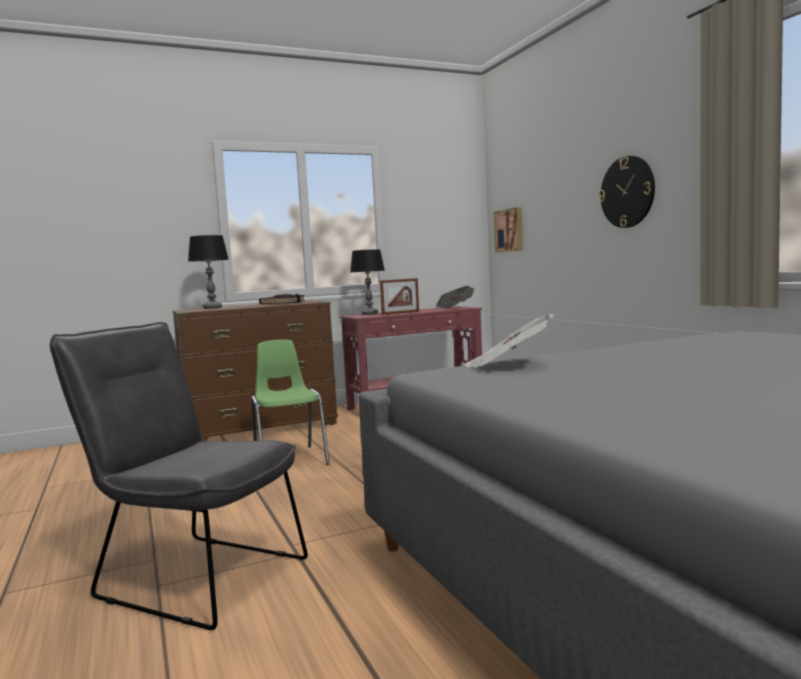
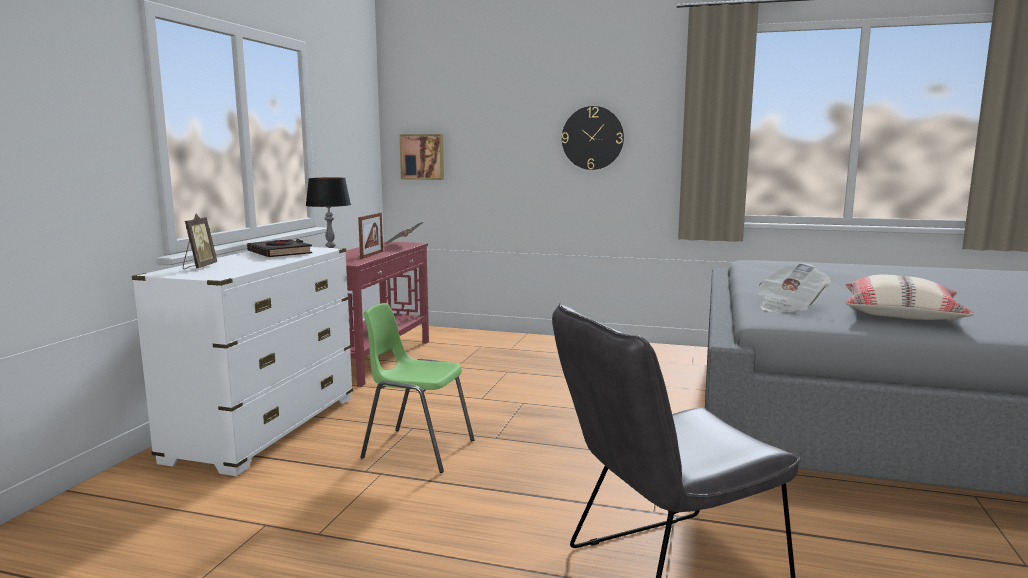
camera: 50 degrees left, 5 degrees up
(212, 308) = (199, 267): table lamp -> picture frame
(261, 428) = (265, 429): brown dresser -> white dresser
(589, 385) = (901, 314): none -> beige pillow

